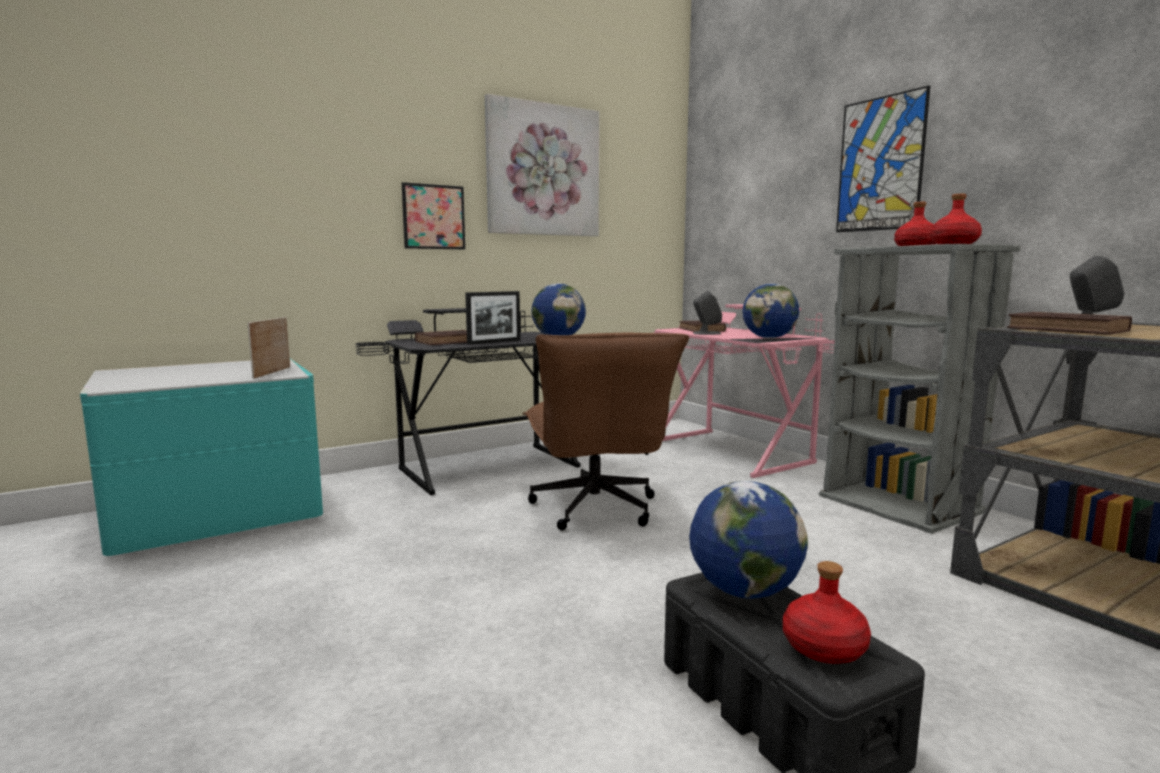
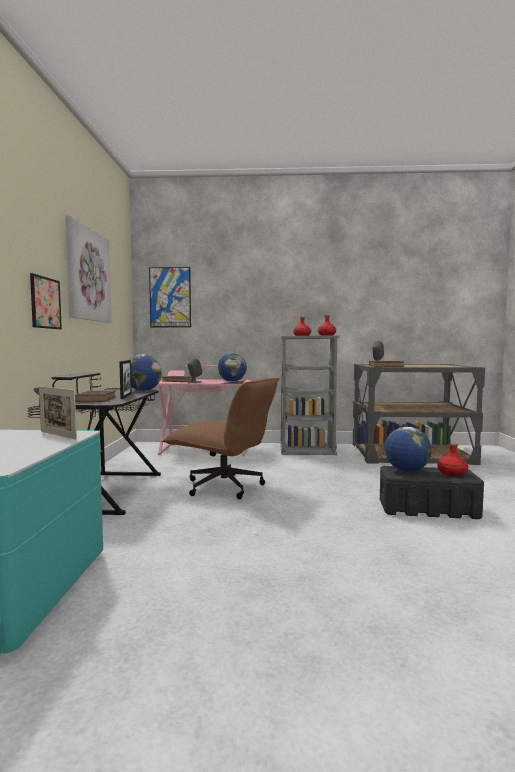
camera: 55 degrees left, 5 degrees down
(880, 164) = (266, 297): picture -> picture (170, 297)

